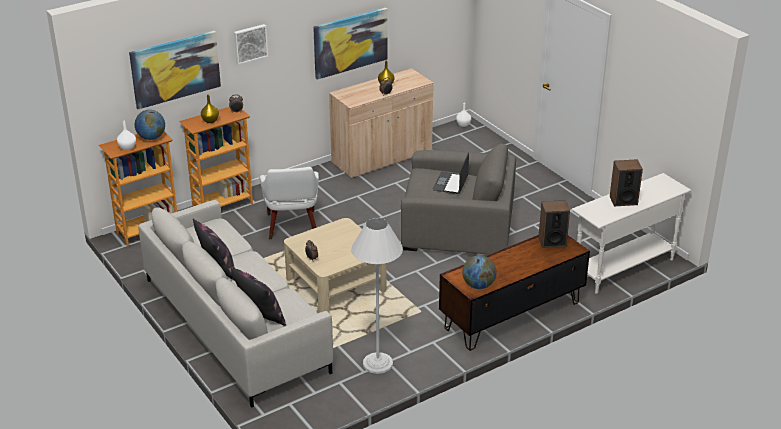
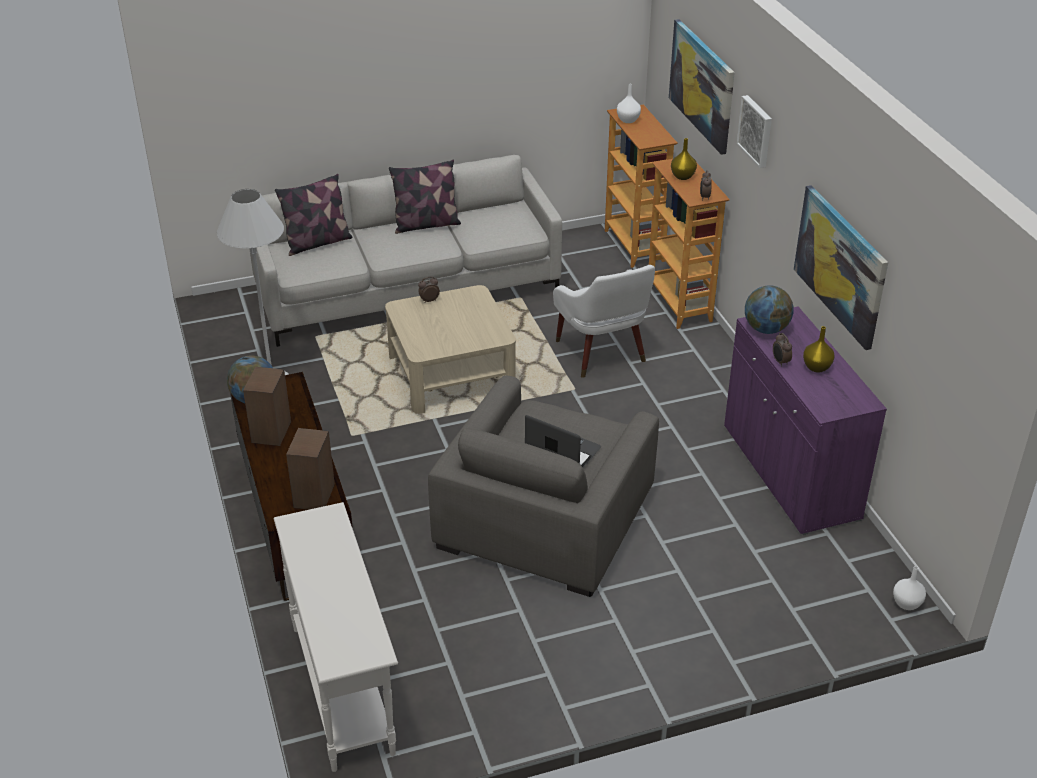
camera: 105 degrees right, 5 degrees up
(151, 138) = (648, 135): globe -> globe (766, 329)
(292, 227) = (602, 355): white armchair -> white armchair turned 120 degrees counterclockwise
(382, 157) = (790, 472): beige cabinet -> purple cabinet
(623, 200) = (331, 570): speaker -> speaker (271, 432)

